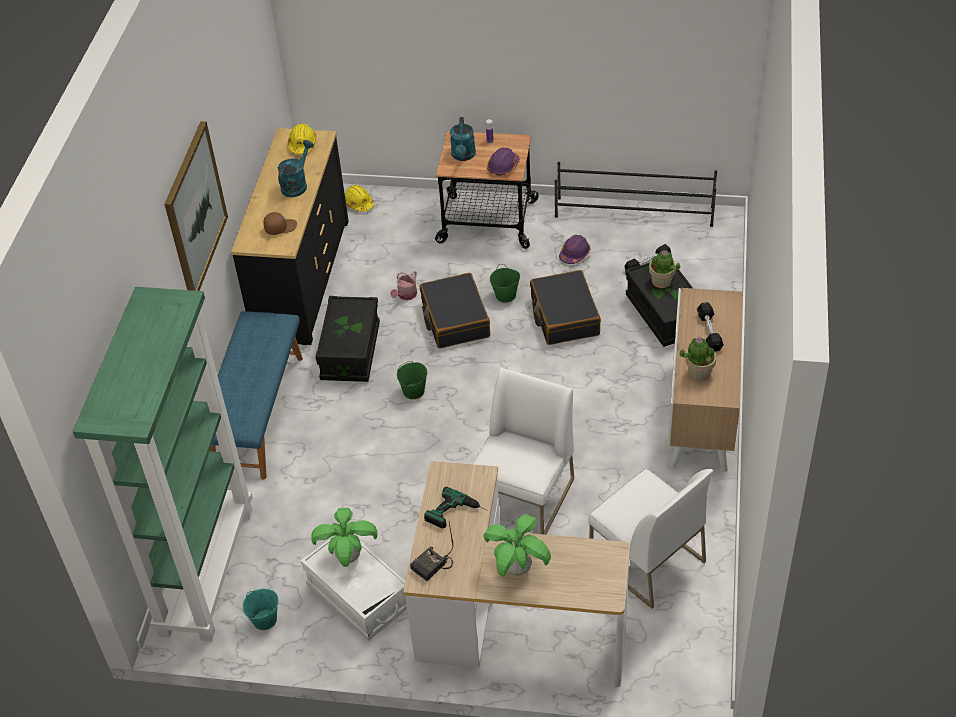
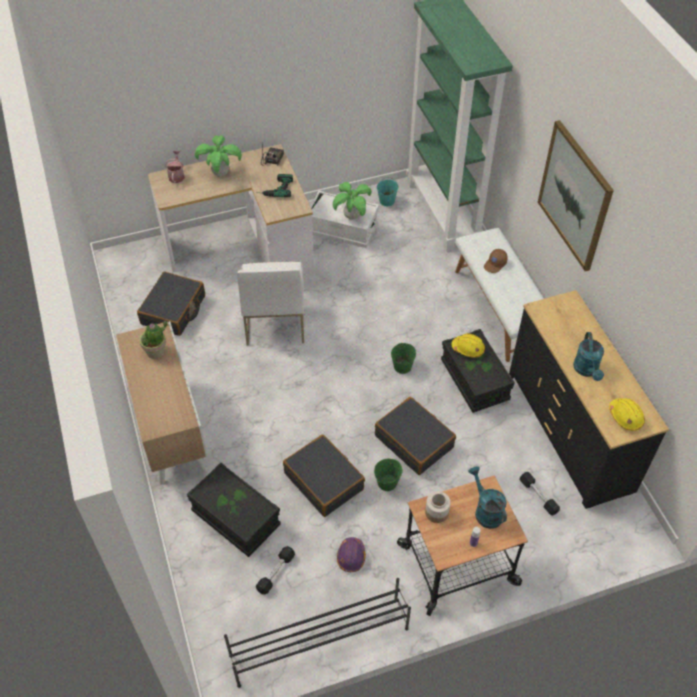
camera: 150 degrees right, 5 degrees up
(257, 413) = (499, 309): blue bench -> white bench
(280, 227) = (559, 324): brown cap -> brown cap (495, 264)
(358, 203) = (595, 536): yellow hard hat -> yellow hard hat (468, 349)
(405, 295) = (471, 448): watering can -> watering can (176, 175)
(503, 166) = (437, 512): purple hard hat -> jar
(645, 559) = (173, 310): white chair -> black suitcase
(661, 281) = (241, 509): potted plant -> none
(709, 332) = (159, 390): black dumbbell -> black dumbbell (538, 496)

